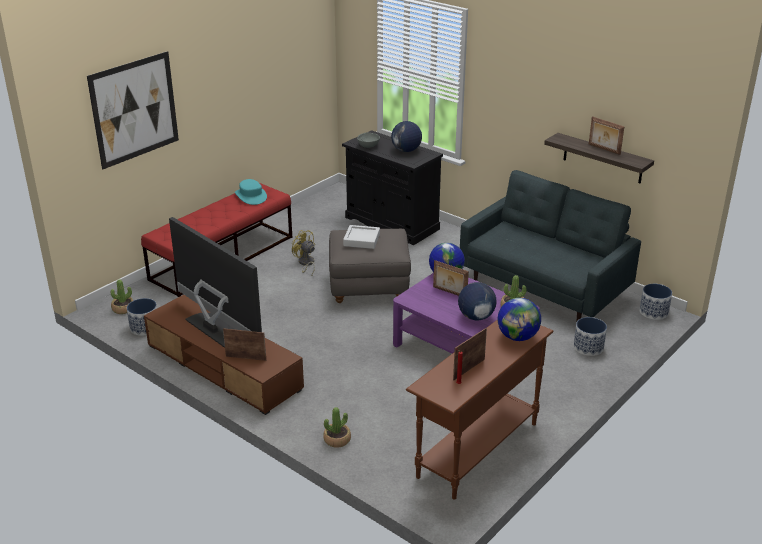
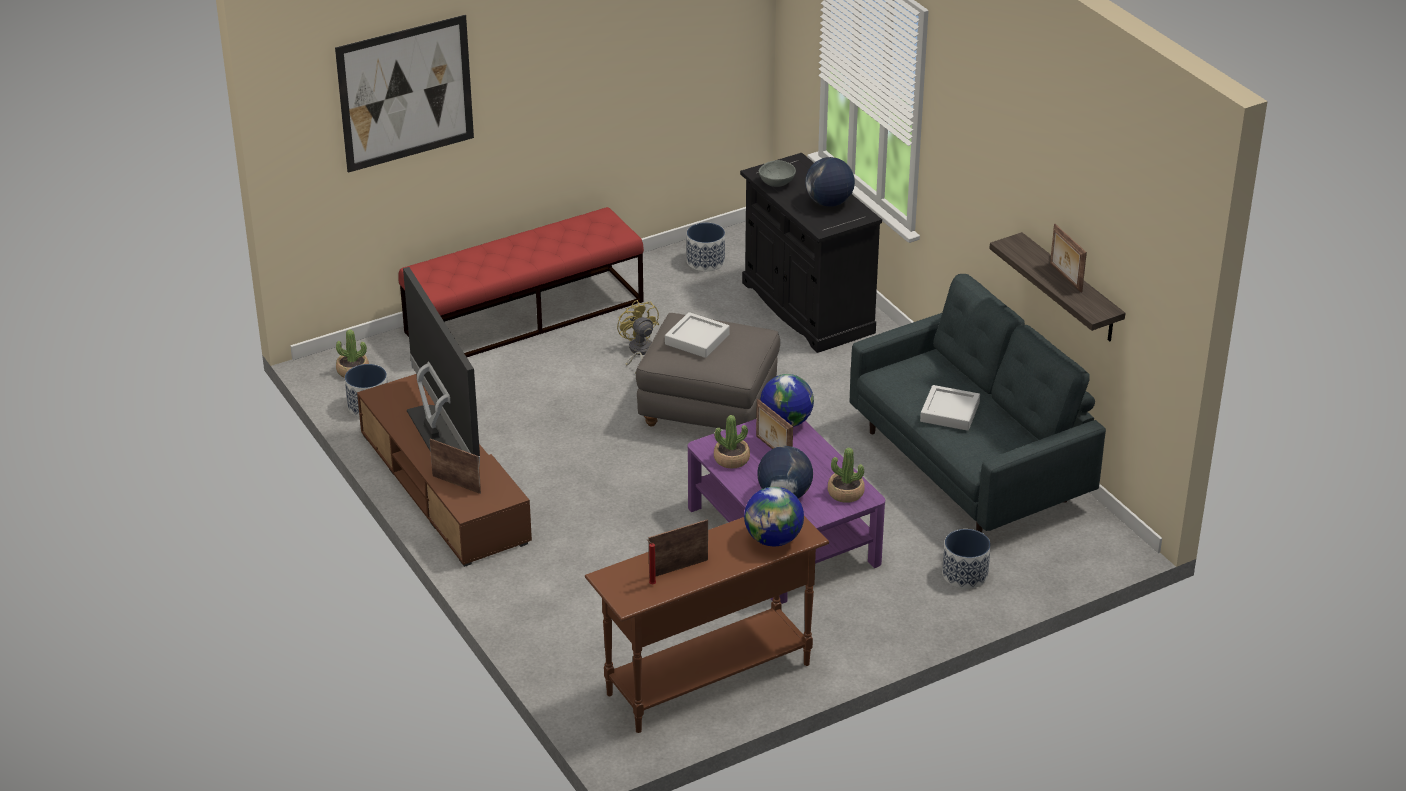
camera: 20 degrees right, 5 degrees up
(251, 196) = (583, 231): turquoise hat -> none
(337, 439) = (536, 621): potted plant -> potted plant (731, 459)
(538, 252) = (949, 412): none -> grey tray
(654, 312) = (1108, 543): planter -> planter (706, 262)

